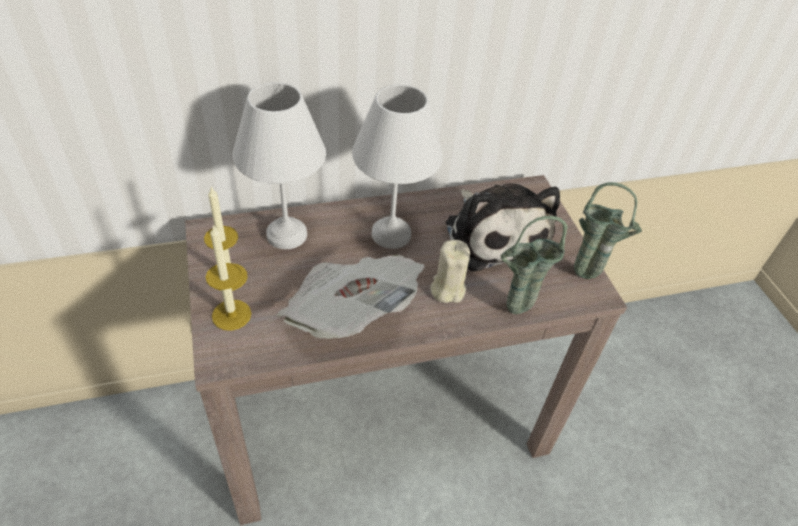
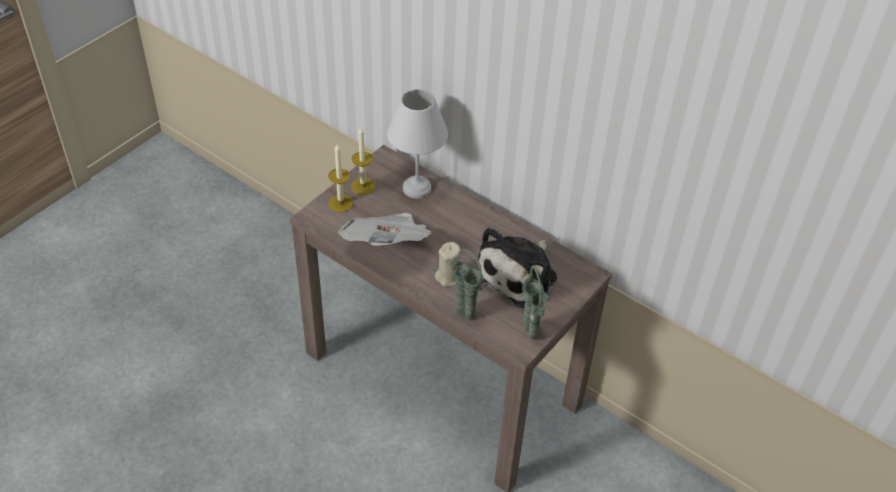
camera: 55 degrees right, 0 degrees up
(389, 233) = (466, 228): white table lamp -> none

